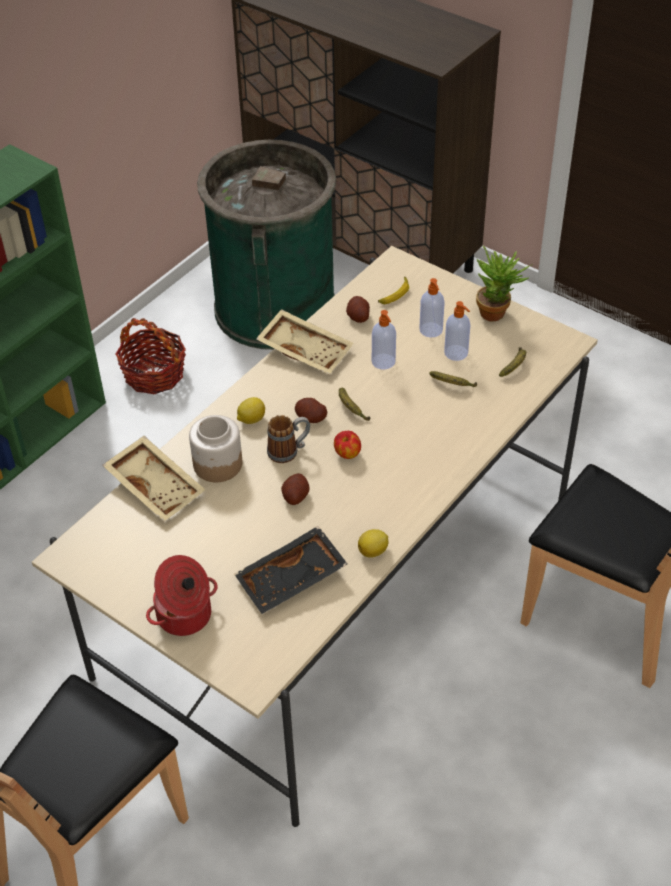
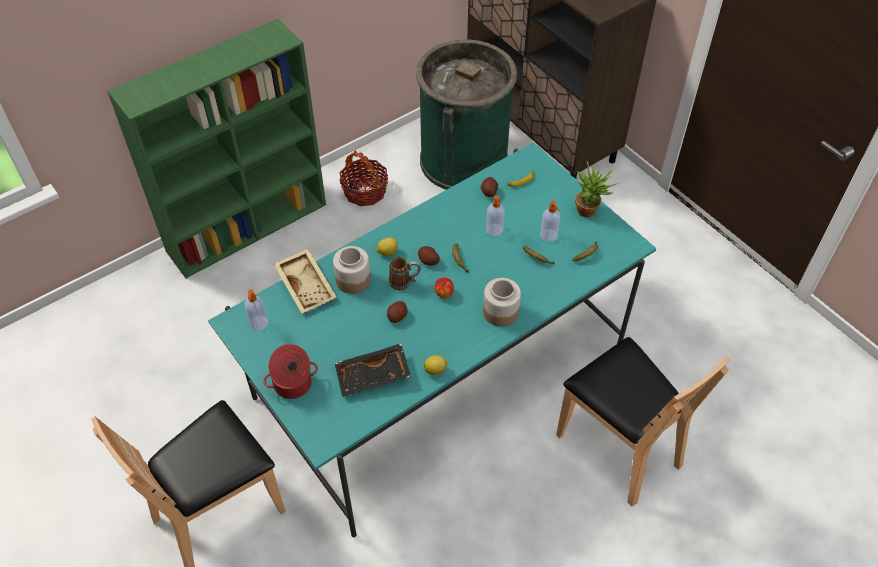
camera: 15 degrees right, 5 degrees up
(306, 349) = (443, 208): beige tray -> none
(338, 586) = (439, 375): beige dining table -> turquoise dining table
(431, 330) = (537, 214): soap dispenser -> soap dispenser (258, 323)
(431, 460) = (500, 312): none -> jar

